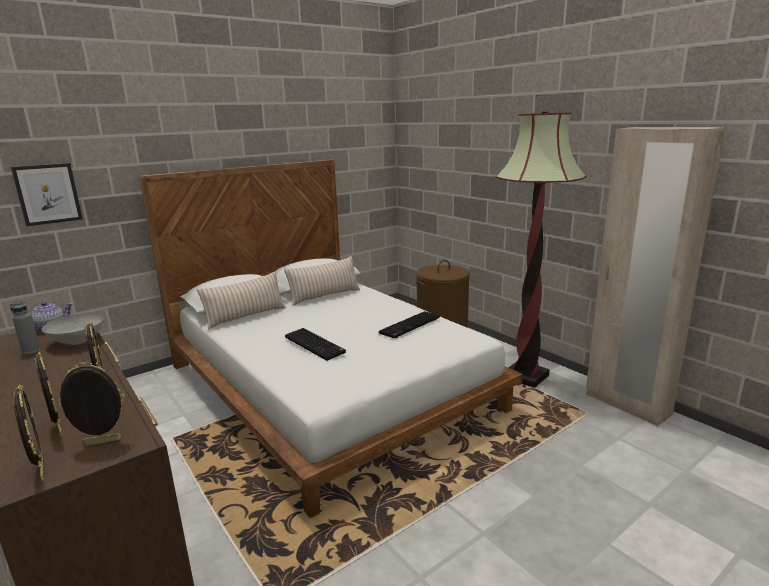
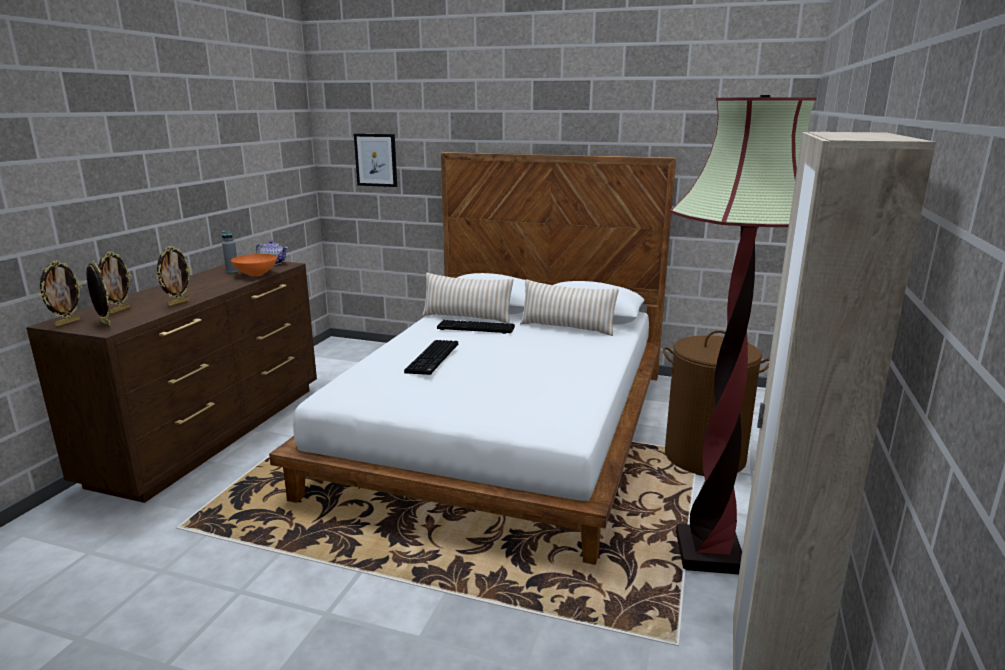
camera: 55 degrees right, 0 degrees up
(77, 341) = (256, 274): grey bowl -> orange bowl
(410, 326) = (546, 386): keyboard -> keyboard (475, 328)

